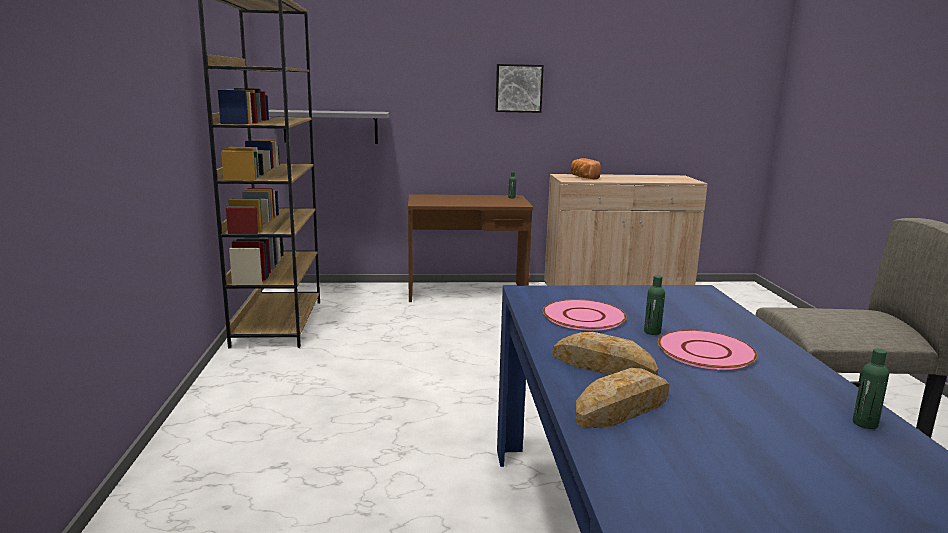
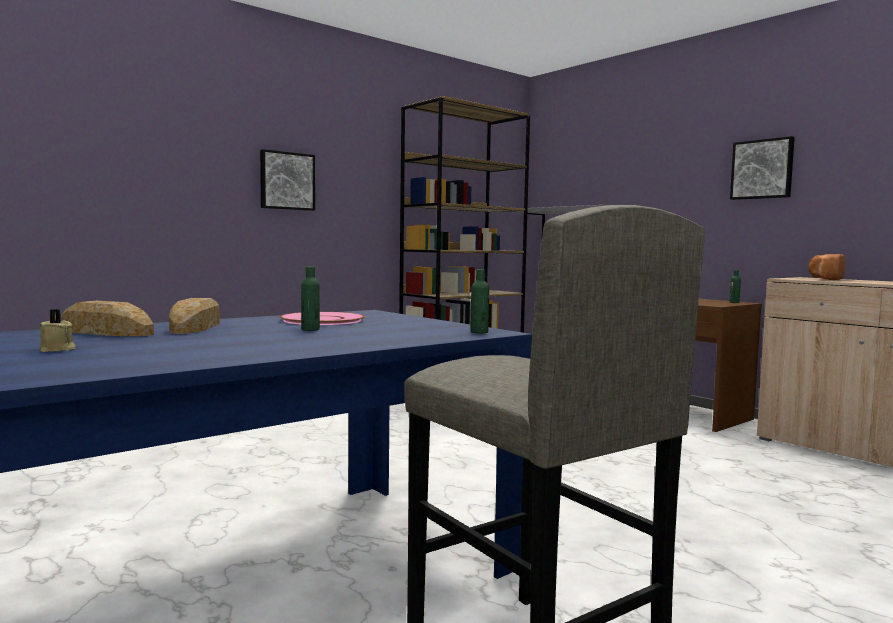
camera: 55 degrees right, 10 degrees down
(132, 111) = (286, 181): none -> picture
(706, 351) = (276, 338): pink plate -> none
(759, 440) = (57, 350): none -> beige candle
(865, 423) = (120, 366): green bottle -> green bottle (479, 332)

